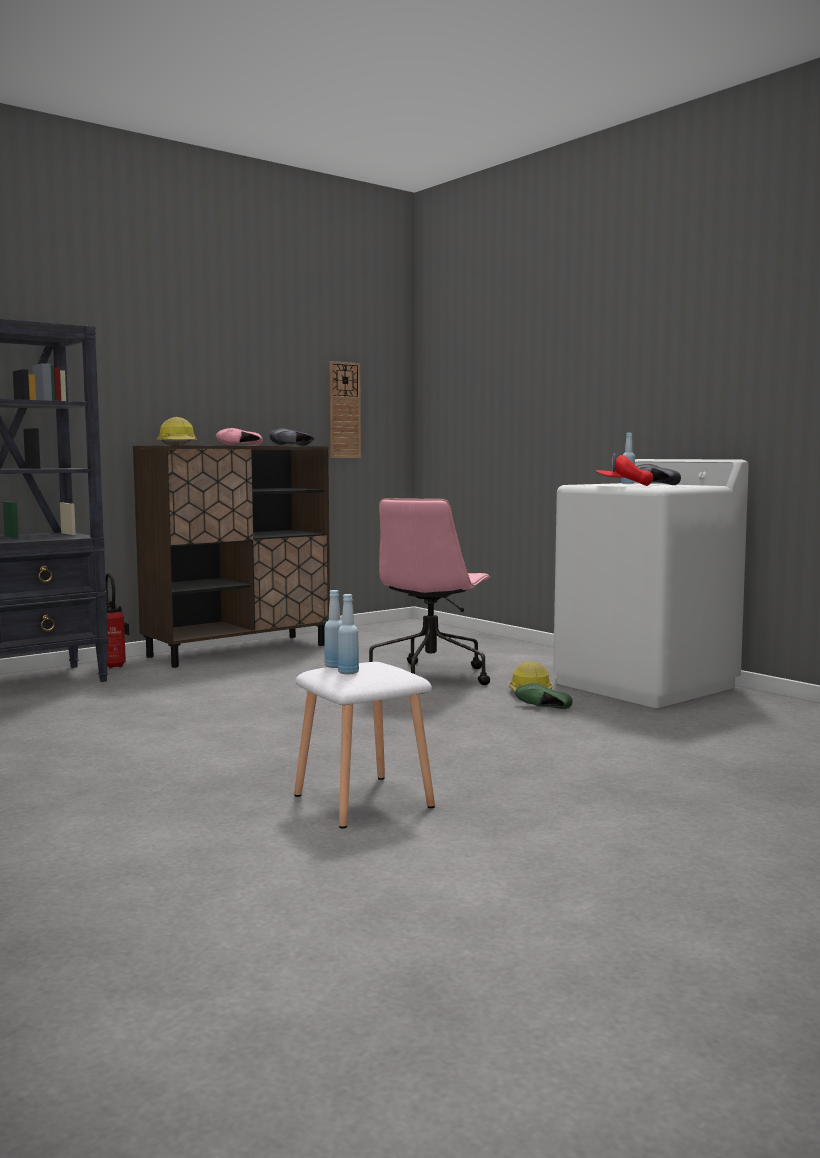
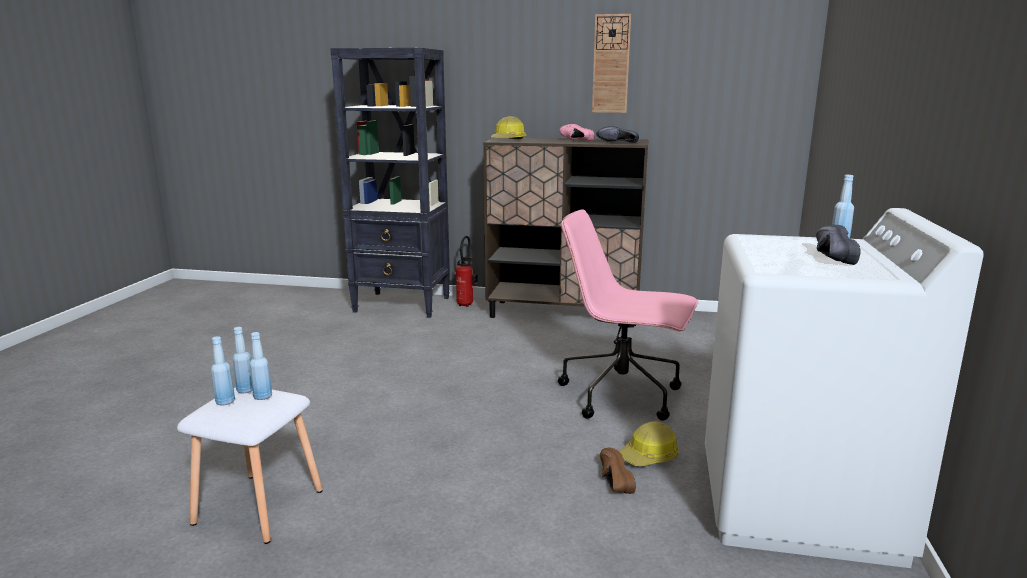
camera: 50 degrees right, 10 degrees up
(344, 410) = (718, 103): wall clock -> wall clock (611, 64)
(364, 664) = (262, 397): none -> blue bottle
(431, 676) = (623, 395): pink office chair -> pink office chair turned 45 degrees clockwise
(542, 708) = (611, 481): green shoe -> brown shoe
(624, 485) = (767, 253): red cap -> none

